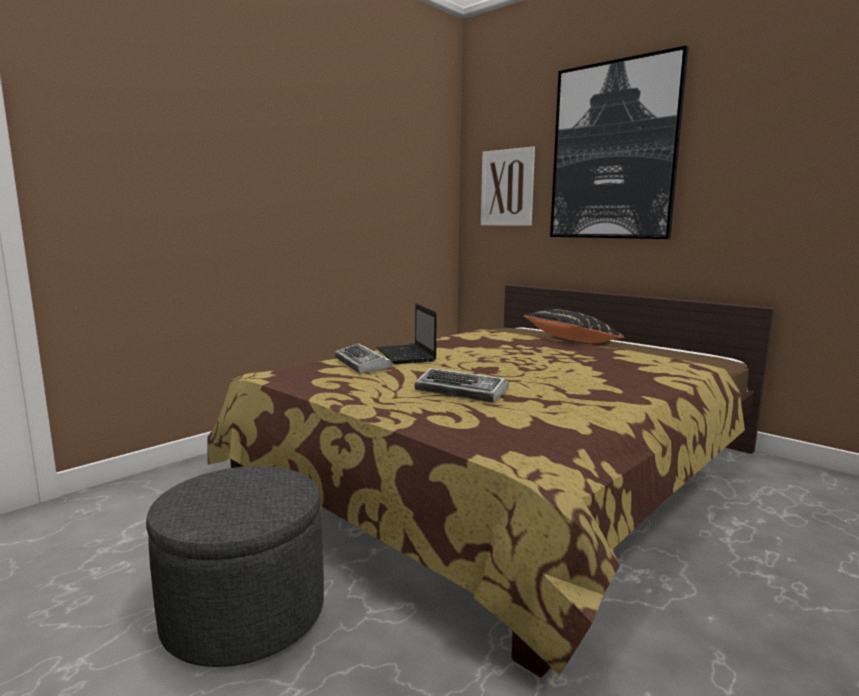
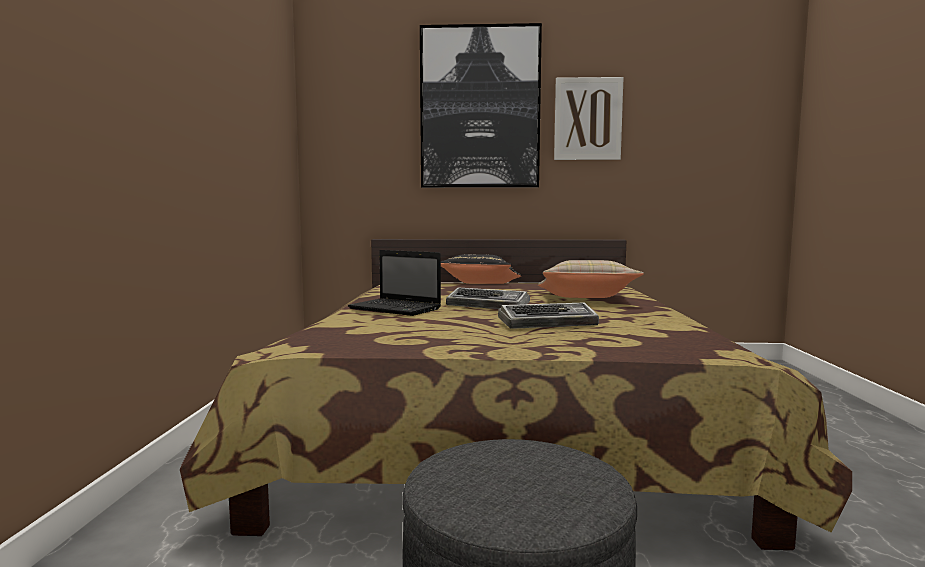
camera: 40 degrees left, 5 degrees down
(362, 364) = (380, 321): keyboard -> keyboard (489, 306)
(507, 188) = (363, 137): picture -> picture (588, 119)
(593, 375) = (586, 299): none -> beige pillow

